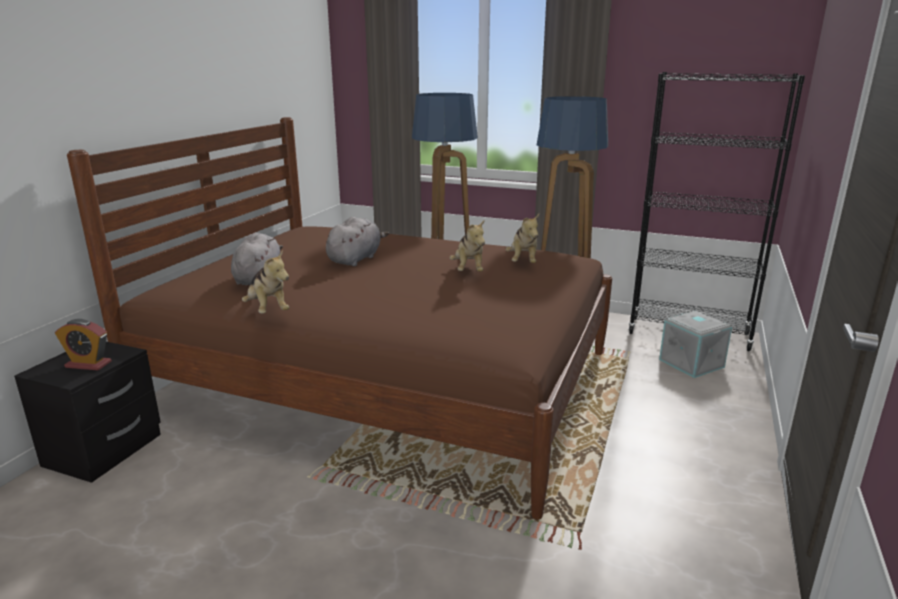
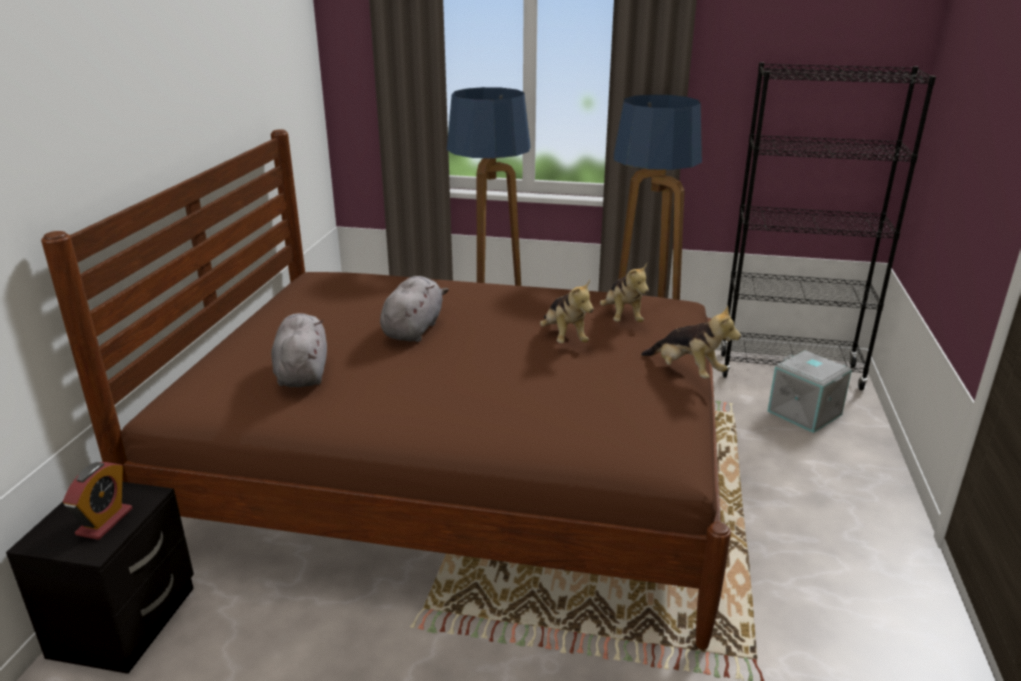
camera: 10 degrees left, 5 degrees up
(88, 364) = (104, 522): alarm clock -> alarm clock turned 75 degrees counterclockwise
(267, 310) = (341, 426): plush toy -> plush toy (686, 371)

